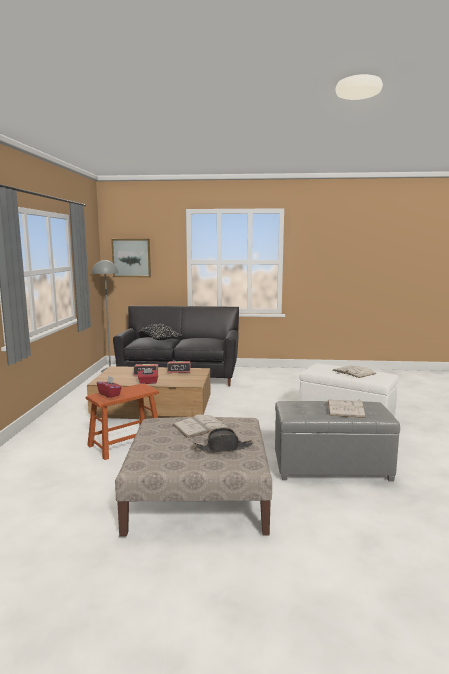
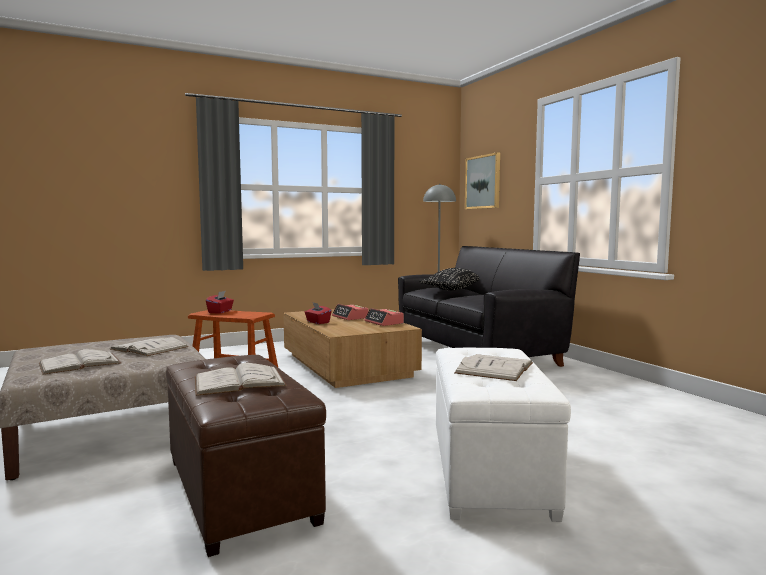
camera: 60 degrees right, 5 degrees down
(223, 448) = (79, 363): black hat -> white book
(331, 467) = (241, 489): grey ottoman -> brown ottoman

